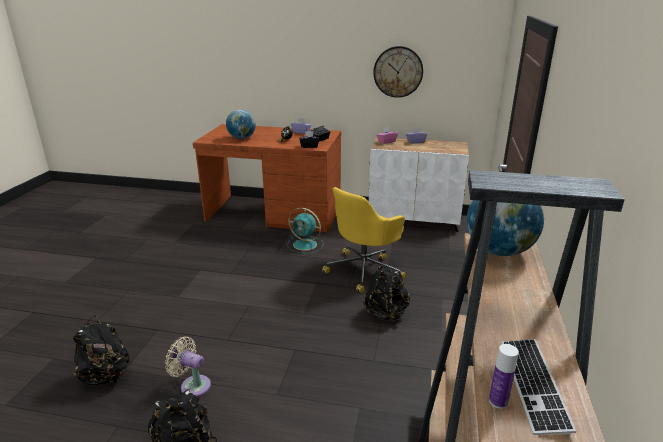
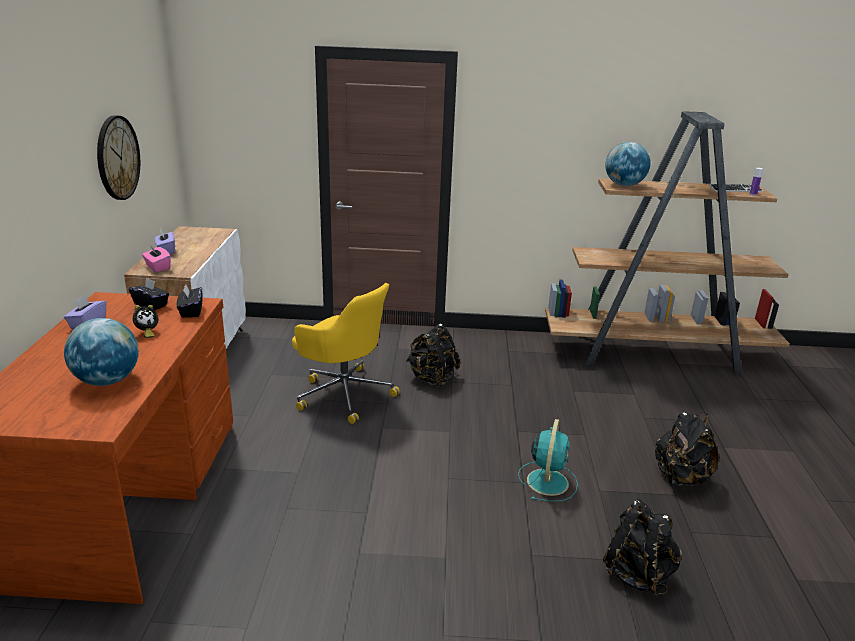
camera: 100 degrees left, 0 degrees up
(193, 385) = (606, 492): beige fan -> none
(306, 245) = (271, 446): turquoise fan -> turquoise fan (547, 481)

